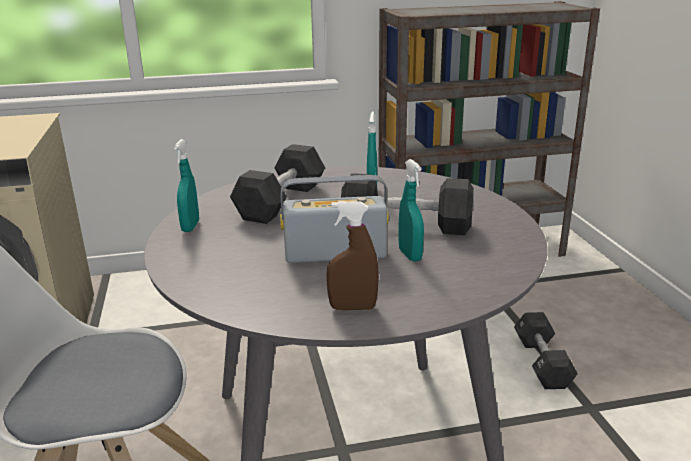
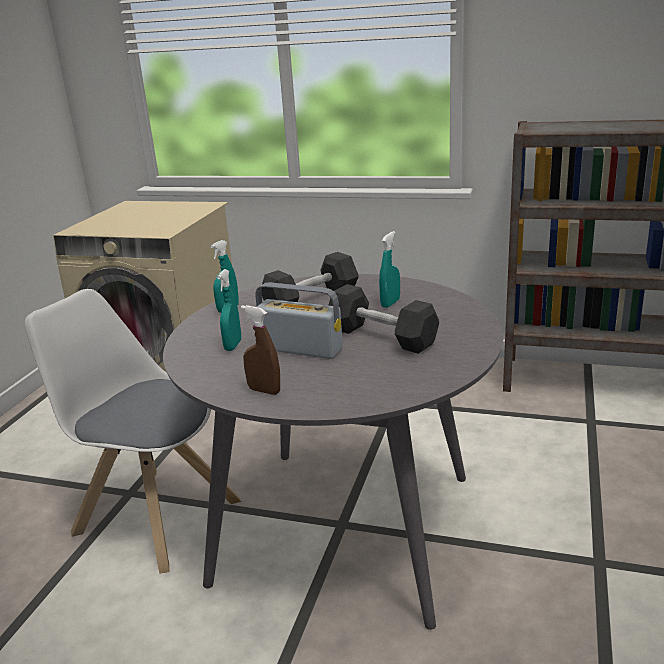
camera: 30 degrees right, 0 degrees up
(410, 255) = (353, 361): turquoise spray bottle -> turquoise spray bottle (233, 346)
(542, 363) = (585, 507): black dumbbell -> none

